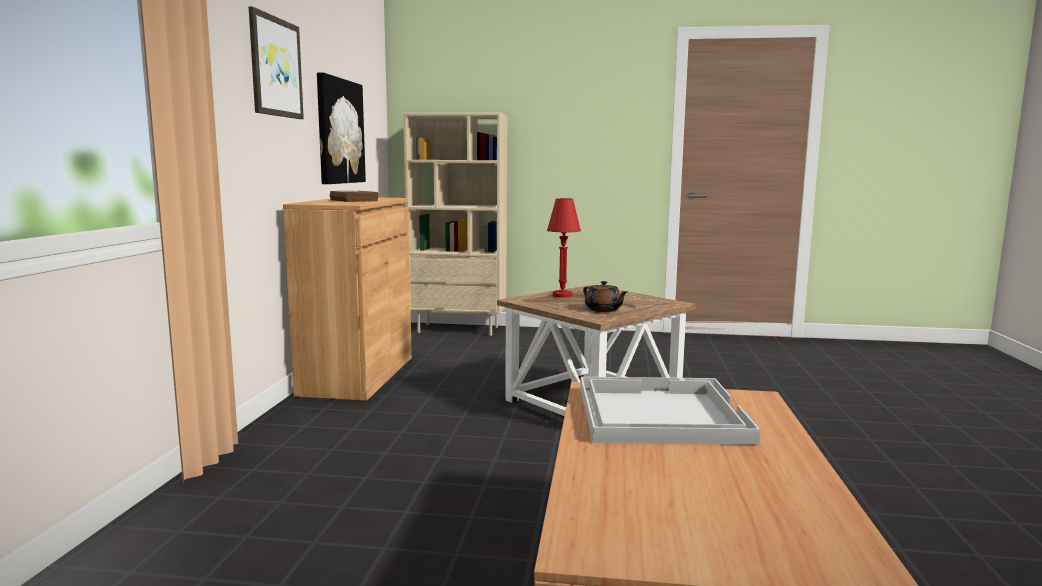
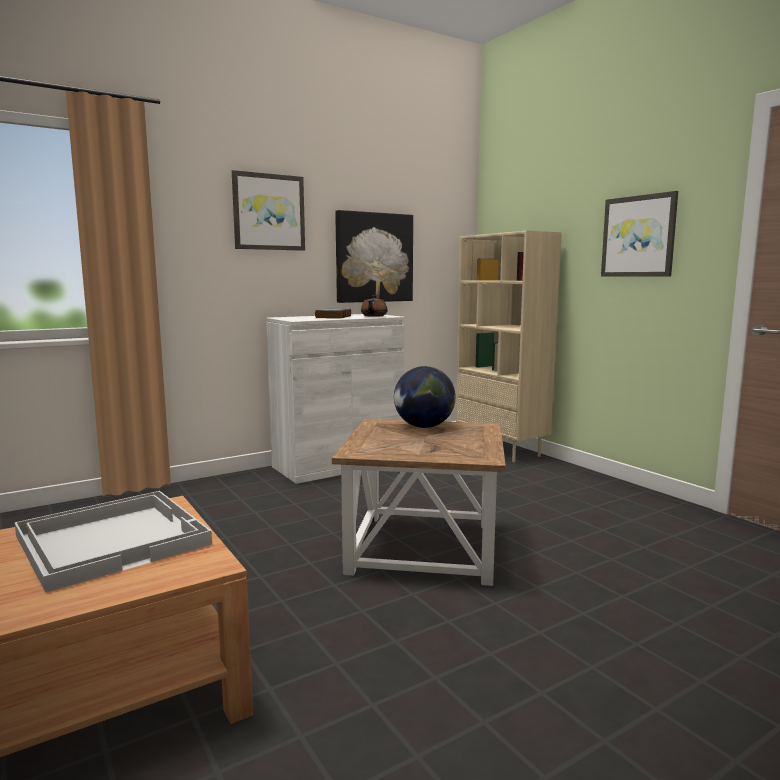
camera: 50 degrees right, 0 degrees up
(358, 375) = (338, 465): brown cabinet -> white cabinet
(562, 295) = (424, 427): red table lamp -> globe
(587, 124) = (638, 236): none -> picture
(603, 310) = (392, 447): brown teapot -> brown teapot (373, 316)

